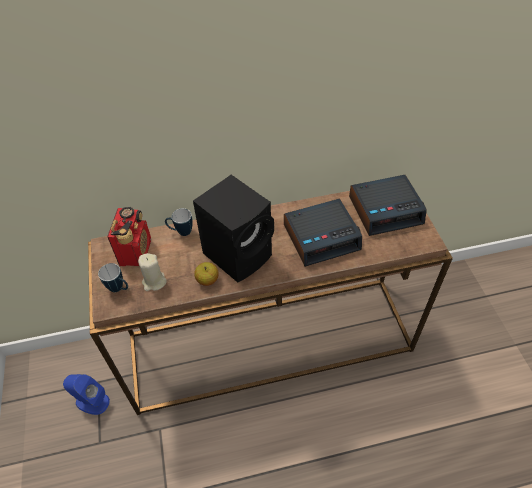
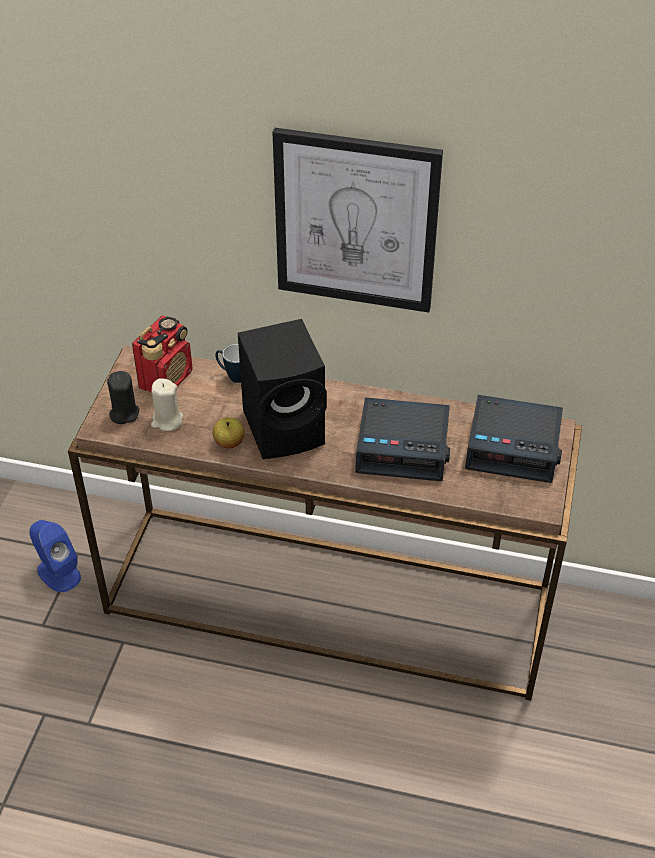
camera: 25 degrees right, 5 degrees down
(119, 289) = (124, 413): mug -> black candle
(250, 89) = (356, 221): none -> picture

